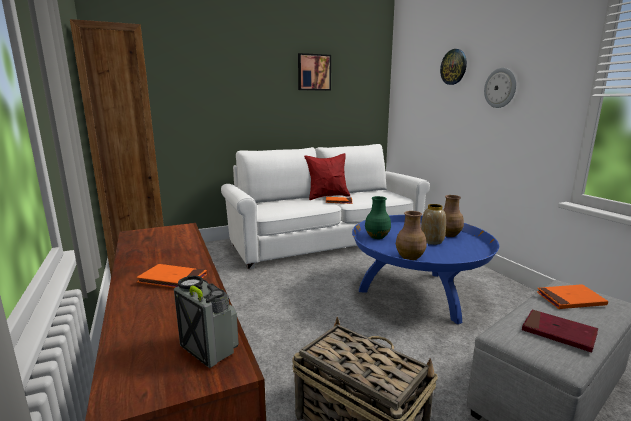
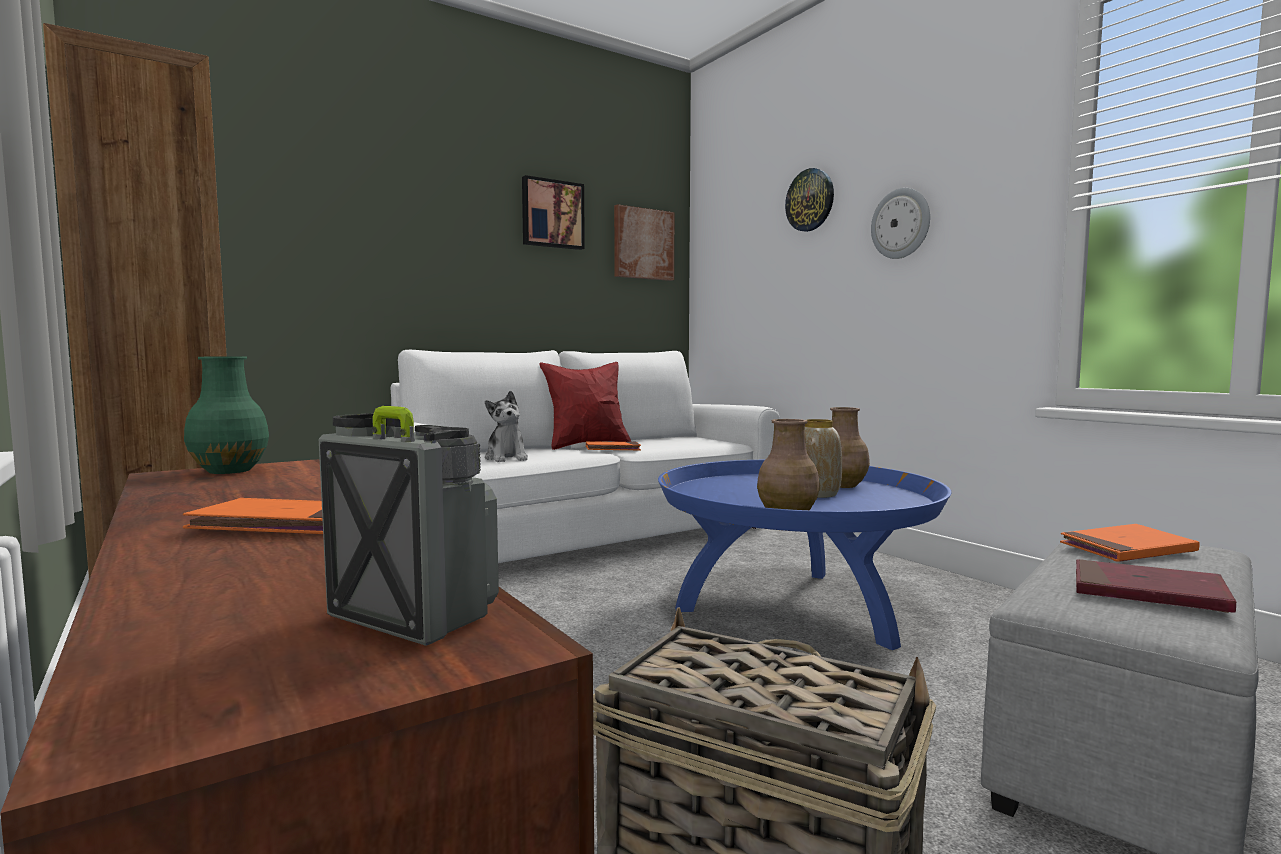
camera: 10 degrees left, 10 degrees down
(285, 207) = (506, 458): none -> plush toy
(363, 84) = (643, 244): none -> picture
(377, 236) = (708, 492): green vase -> green vase (231, 470)

